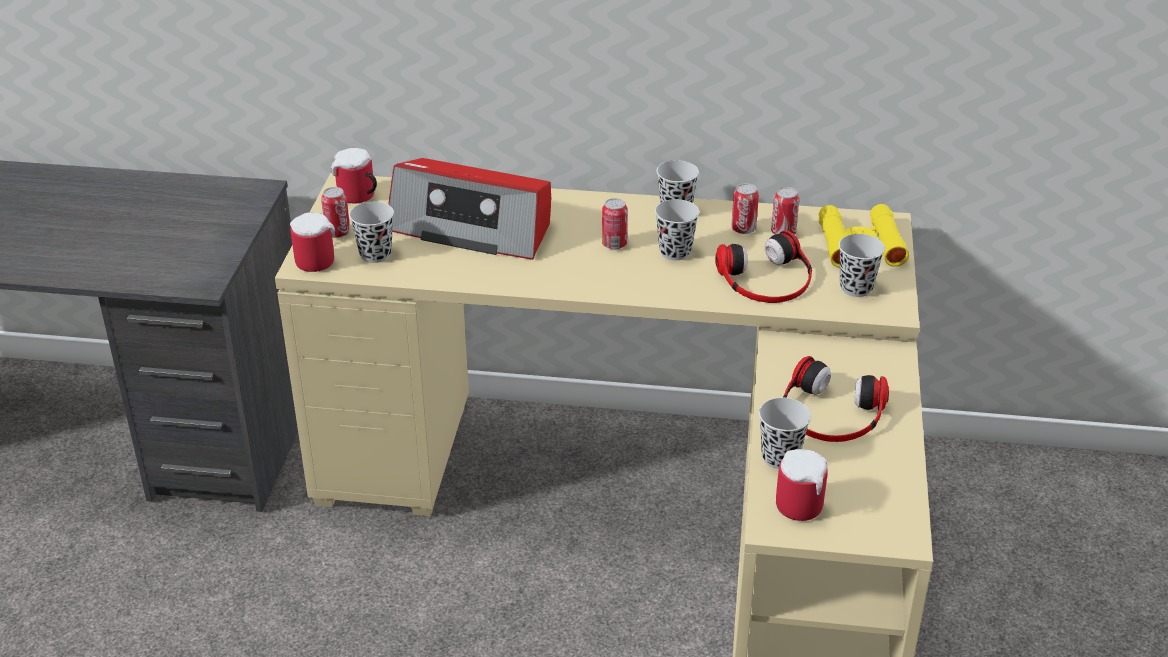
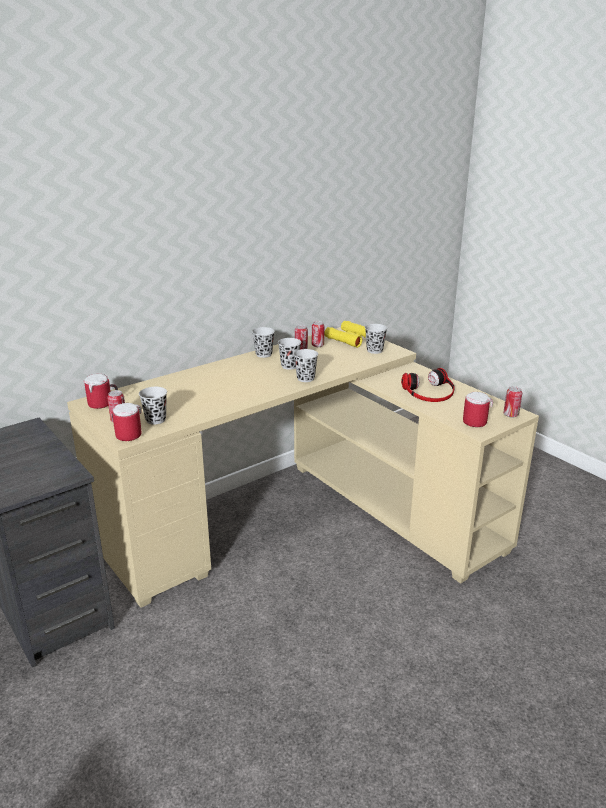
camera: 45 degrees left, 10 degrees down
(472, 227) = (185, 392): radio -> none
(614, 244) = (260, 373): can -> can (510, 415)
(766, 279) = (340, 360): headphones -> none
(780, 457) = (440, 412): black cup -> black cup (305, 378)

